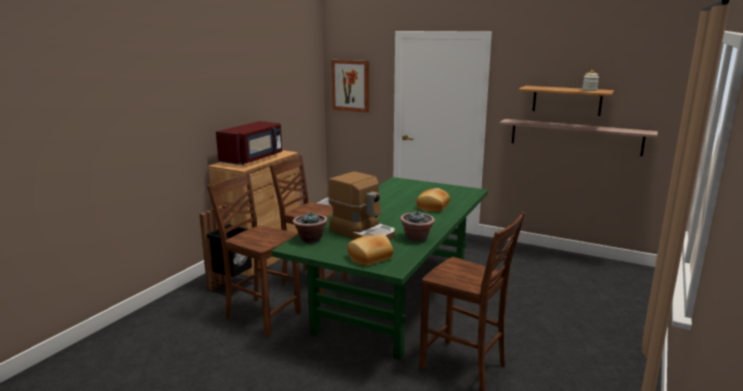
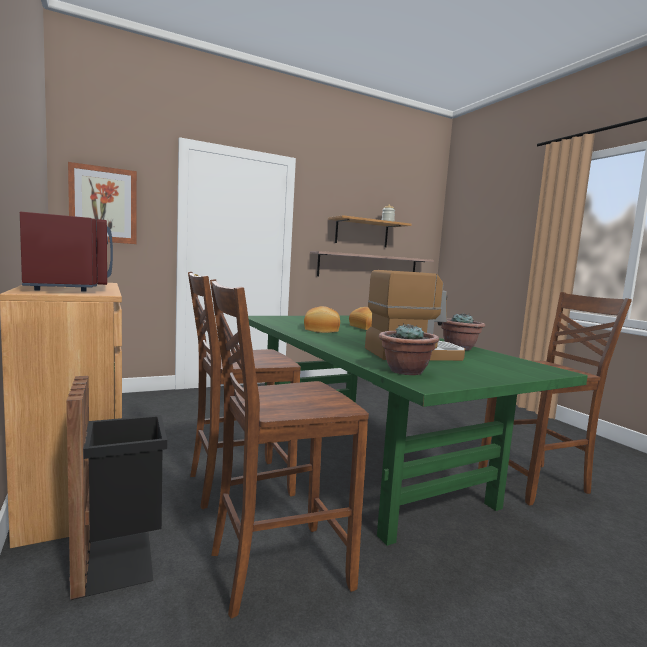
camera: 55 degrees left, 10 degrees down
(370, 258) = (511, 369): bread -> bread (322, 329)

